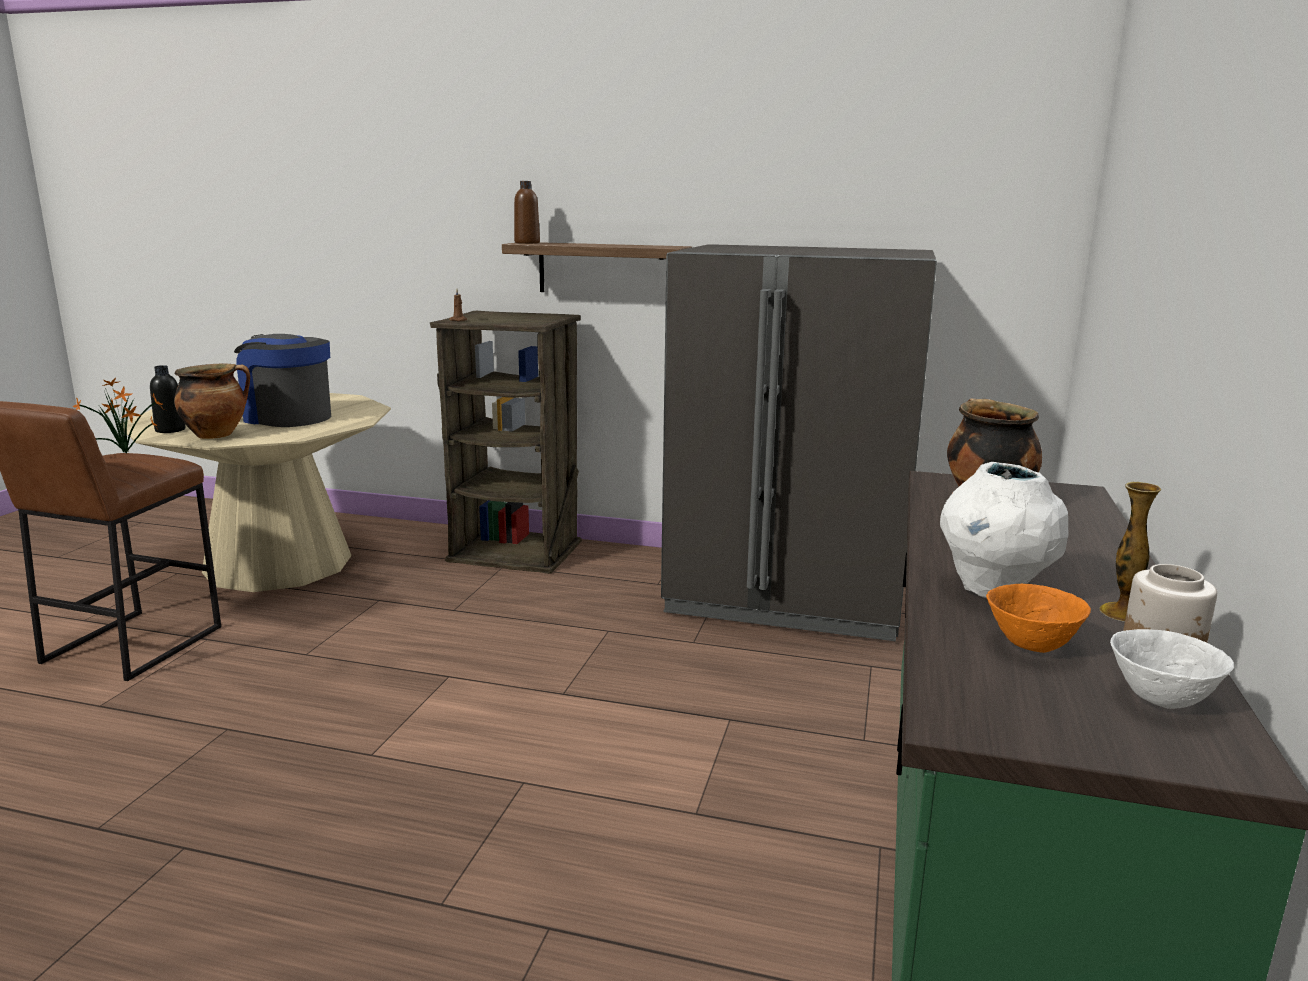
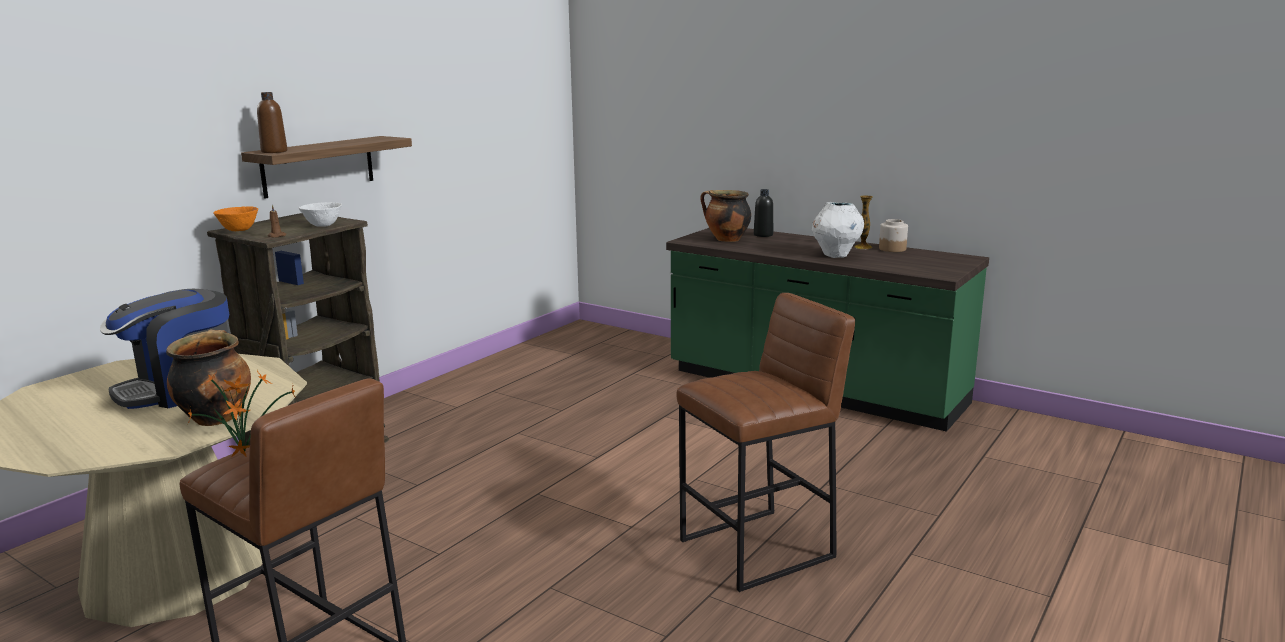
camera: 70 degrees left, 0 degrees up
(170, 430) = (145, 441): black bottle -> black bottle (763, 235)
(311, 876) = (759, 548): none -> brown stool
(787, 596) = (523, 374): grey fridge -> none
(1030, 645) = (888, 260): orange bowl -> orange bowl (238, 230)
(1160, 699) = (930, 256): white bowl -> white bowl (322, 226)

